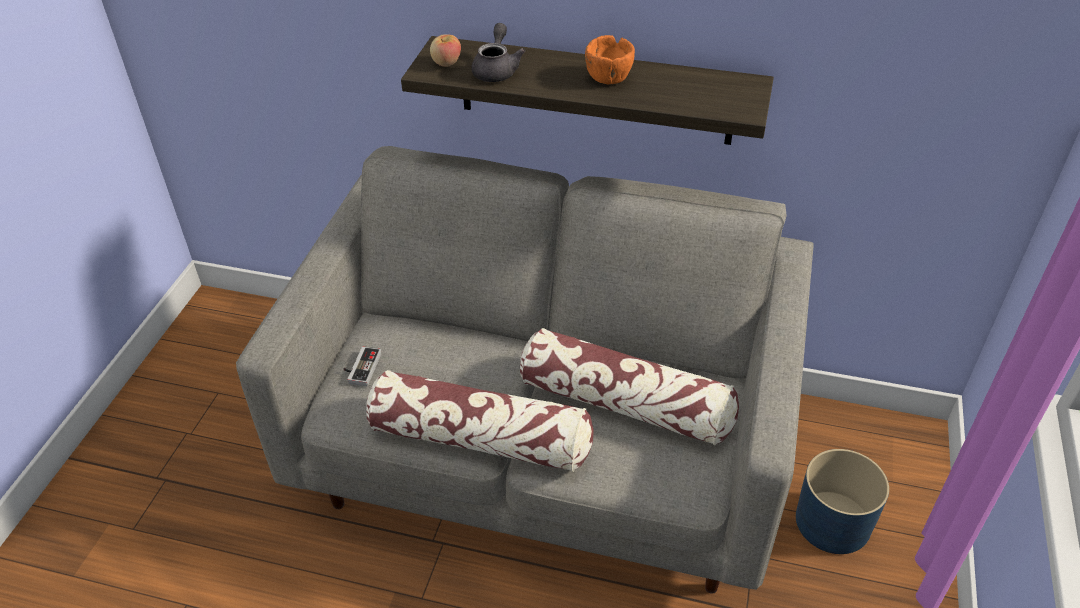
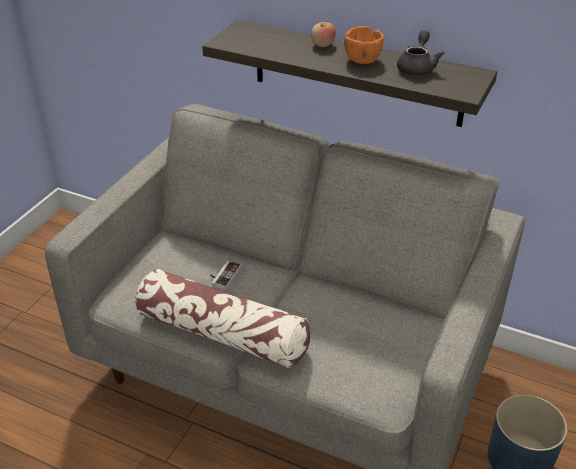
camera: 10 degrees right, 5 degrees down
(360, 368) = (145, 269): game controller -> game controller (223, 276)
(446, 63) = (240, 38): apple -> apple (322, 45)
(496, 70) = (277, 46): grey teapot -> grey teapot (417, 67)
(625, 404) = (346, 324): pillow -> none

